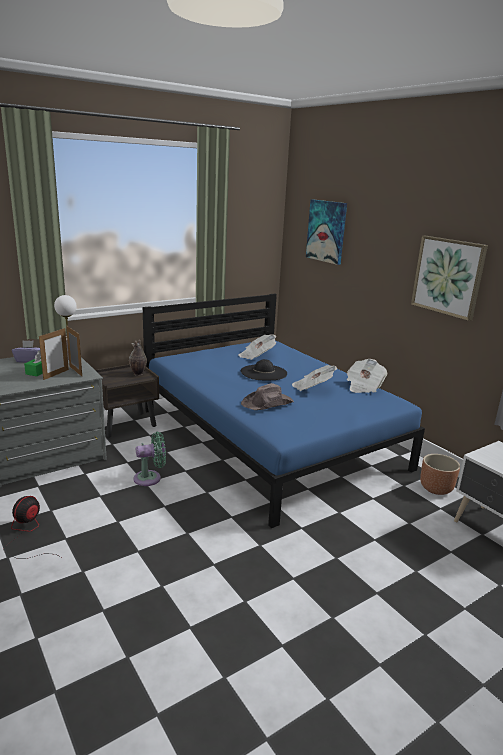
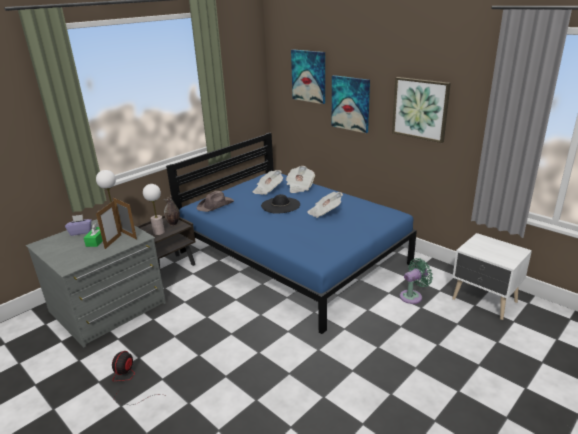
camera: 10 degrees left, 5 degrees up
(118, 379) = (159, 232): none -> table lamp
(150, 478) = (210, 312): green fan -> green fan (412, 296)
(268, 403) = (296, 233): brown hat -> brown hat (216, 205)
(363, 386) = (363, 204): newspaper -> newspaper (299, 187)
(368, 266) = (351, 103): none -> picture
(436, 488) = (432, 275): brown planter -> none

